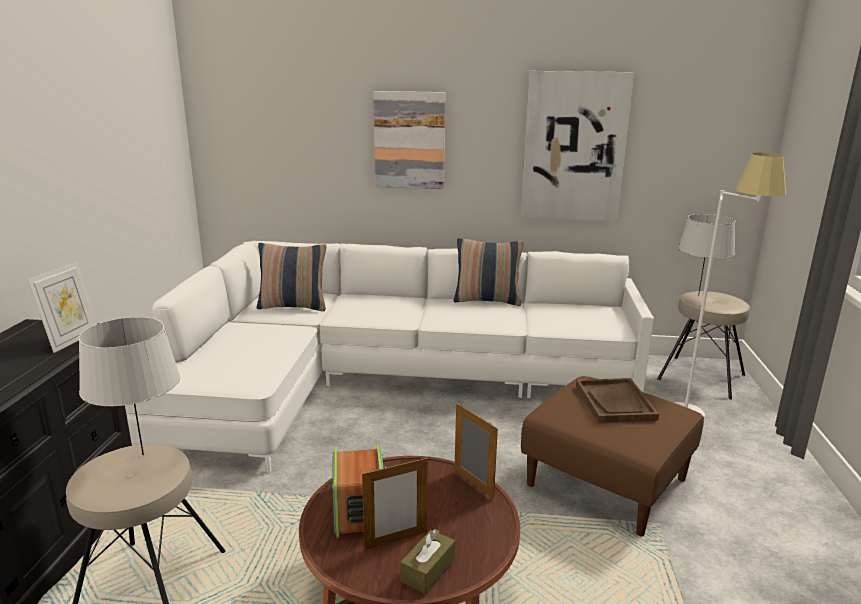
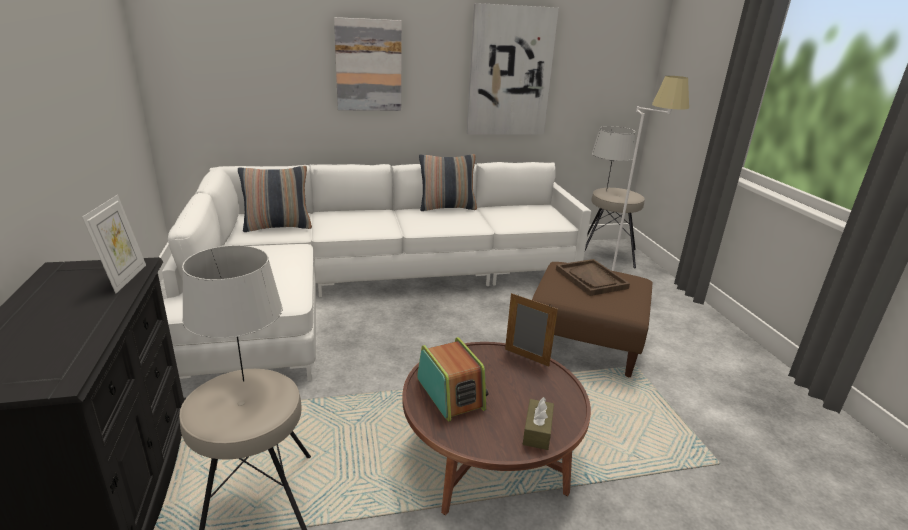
camera: 20 degrees left, 5 degrees up
(396, 540) = (496, 413): picture frame -> none

